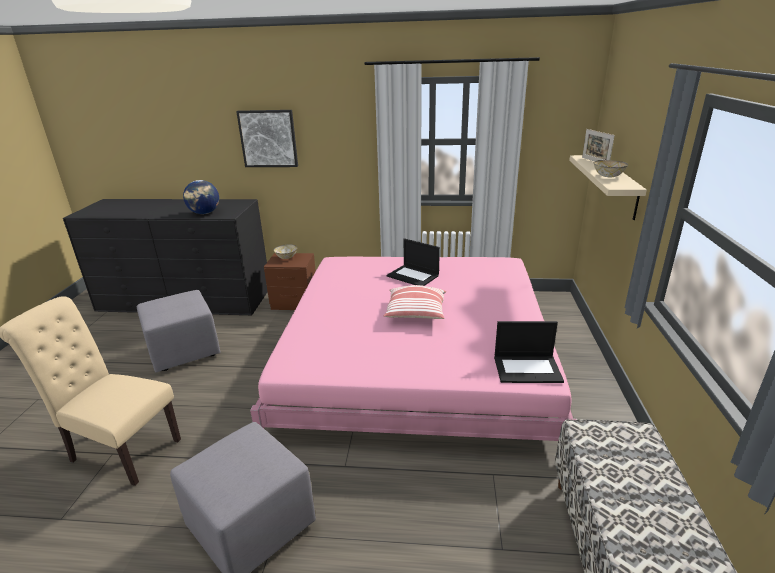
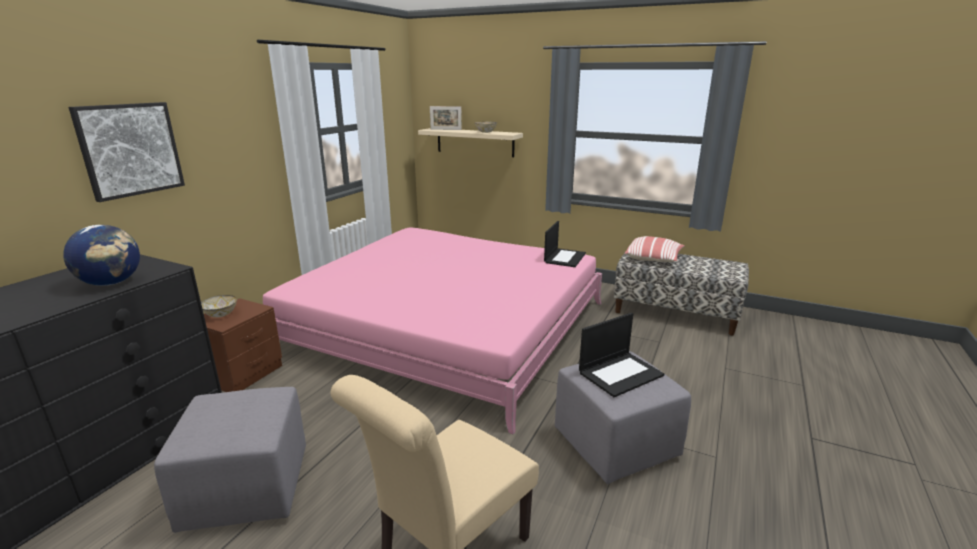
camera: 70 degrees left, 5 degrees down
(413, 276) = (388, 261): laptop -> laptop (620, 373)
(416, 313) = (458, 272): pillow -> pillow (654, 259)

